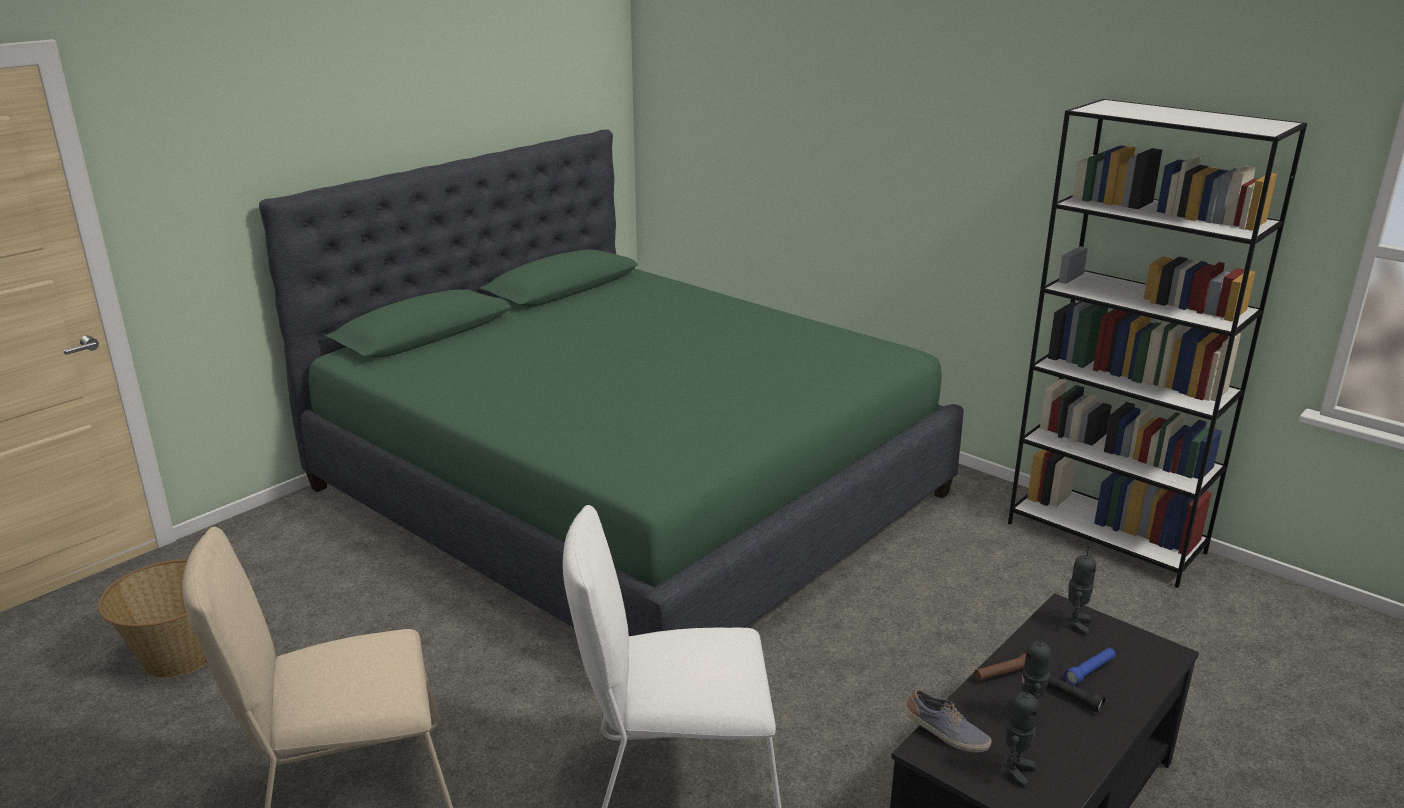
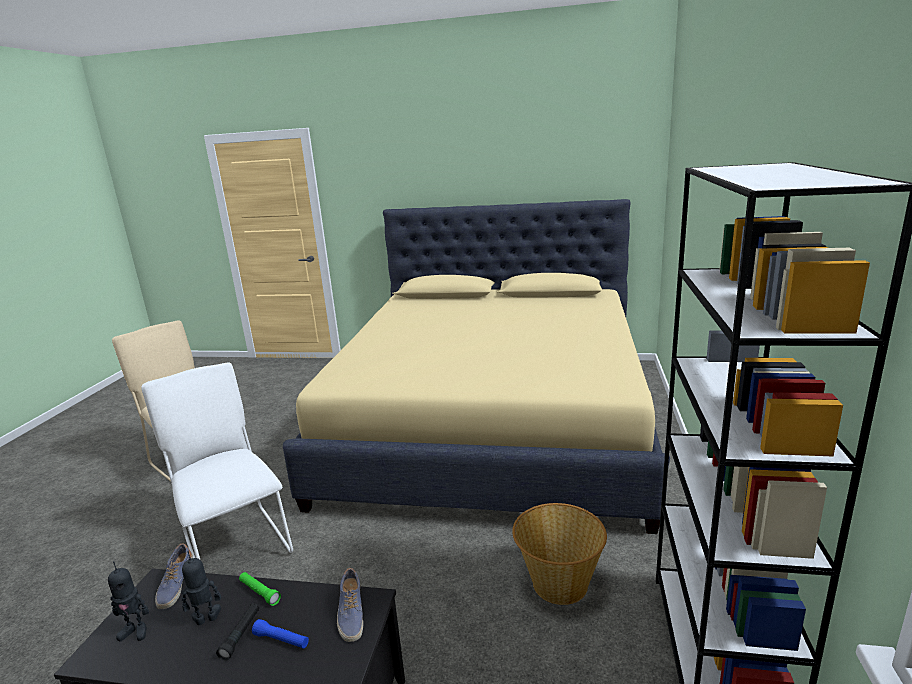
camera: 60 degrees right, 5 degrees down
(178, 656) = (267, 393): basket -> basket (559, 583)
(627, 491) = (492, 420): green bed -> beige bed
(1004, 673) = (260, 592): brown flashlight -> green flashlight
(1076, 624) = (351, 614): toy robot -> shoe

